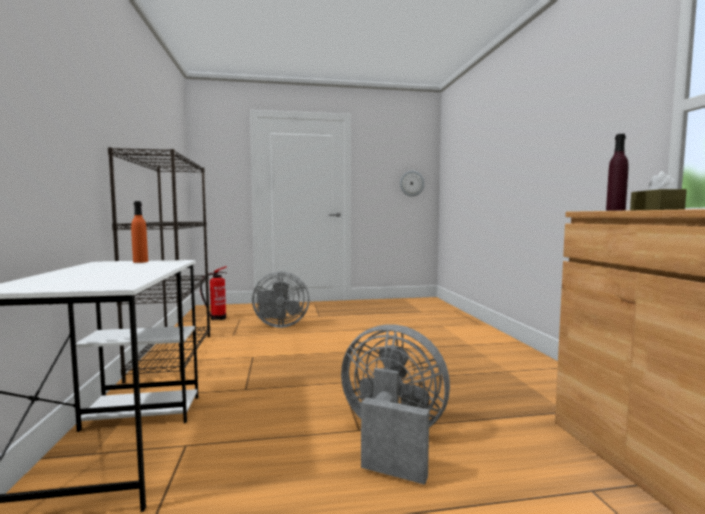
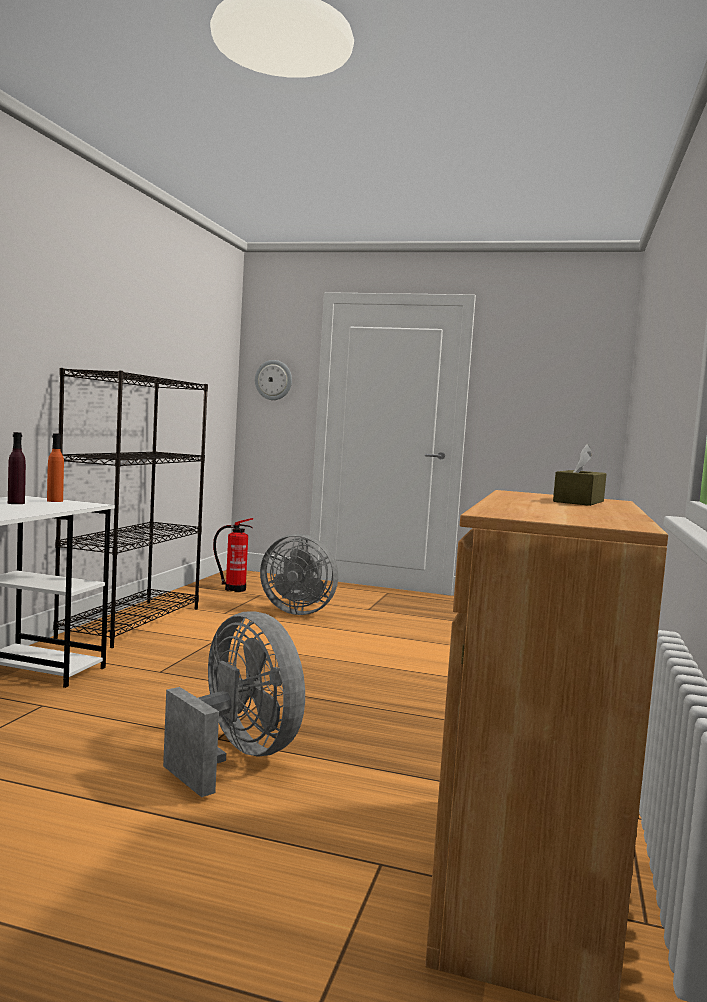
camera: 25 degrees right, 0 degrees up
(411, 183) = (573, 411): wall clock -> wall clock (273, 380)
(615, 210) = (513, 495): purple bottle -> purple bottle (16, 503)

